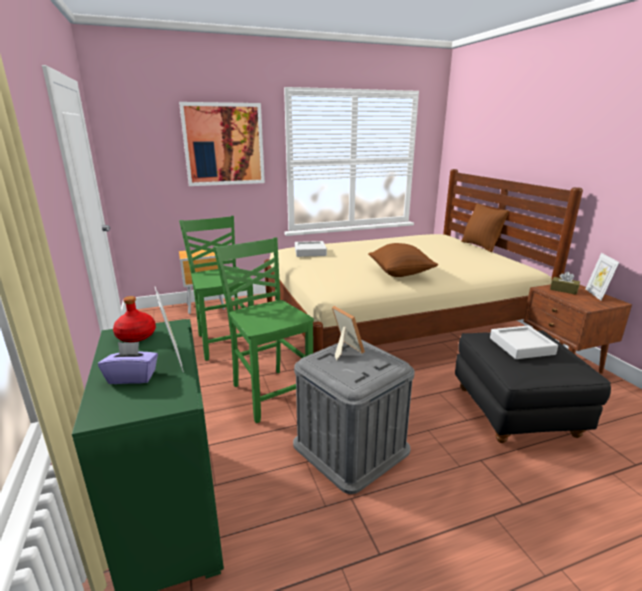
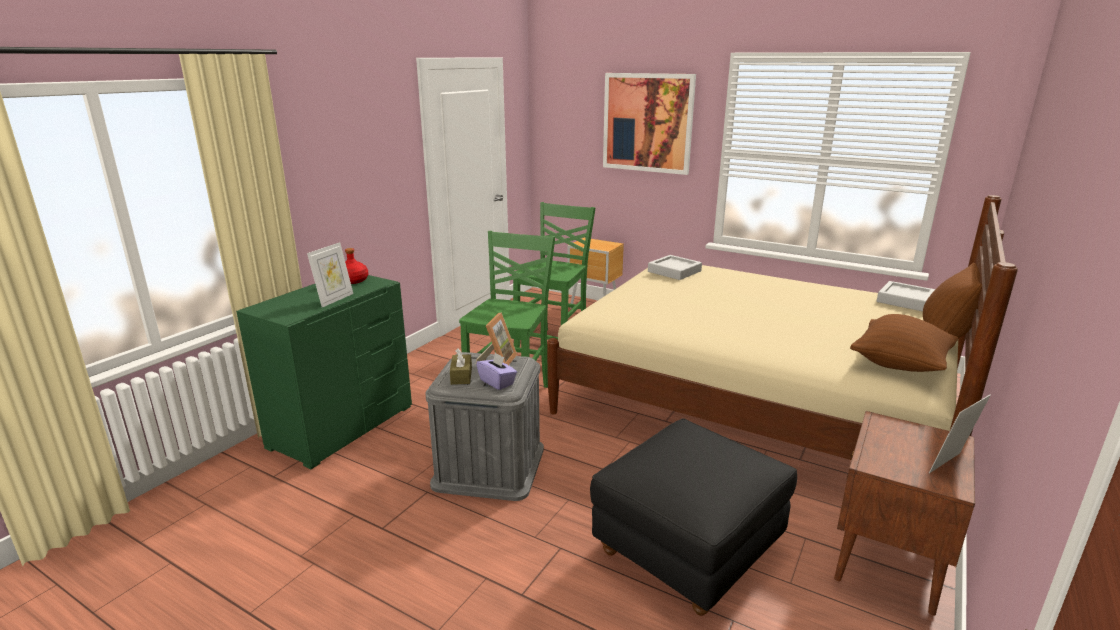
camera: 50 degrees right, 0 degrees up
(132, 377) = (302, 299): purple tissue box -> purple tissue box (497, 382)
(400, 273) = (702, 323): brown pillow -> brown pillow (900, 364)
(521, 346) = (687, 453): grey tray -> grey tray (905, 300)
(563, 290) = (910, 436): brown tissue box -> brown tissue box (461, 376)

